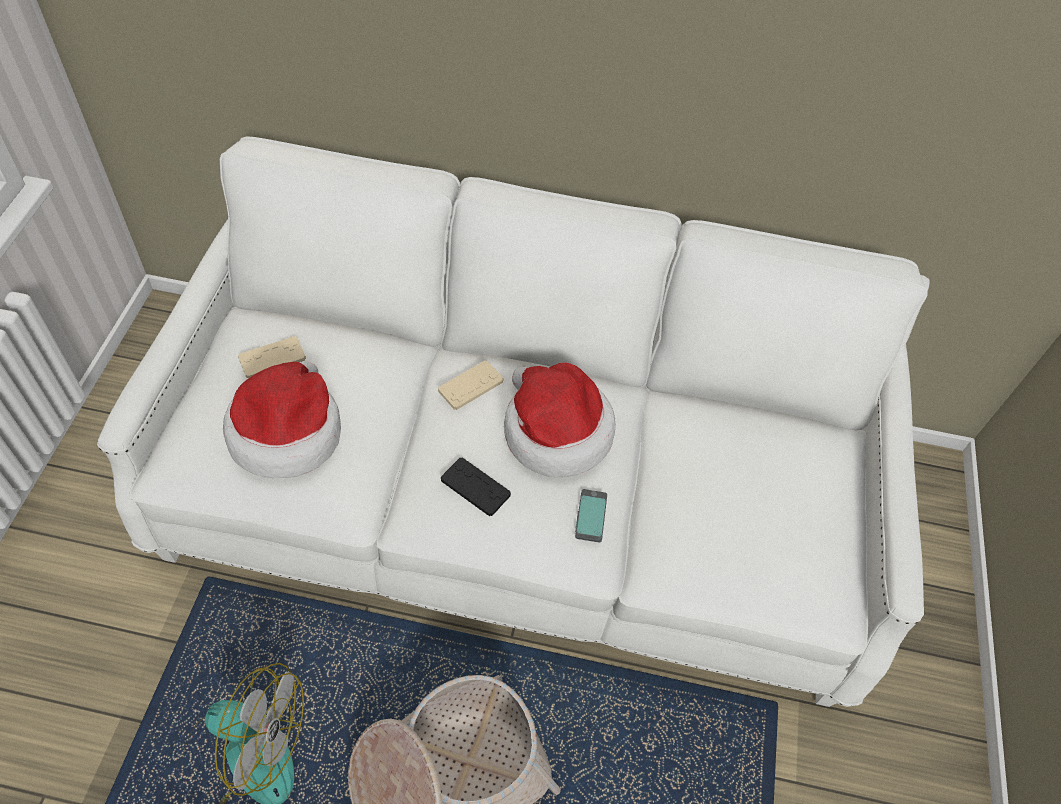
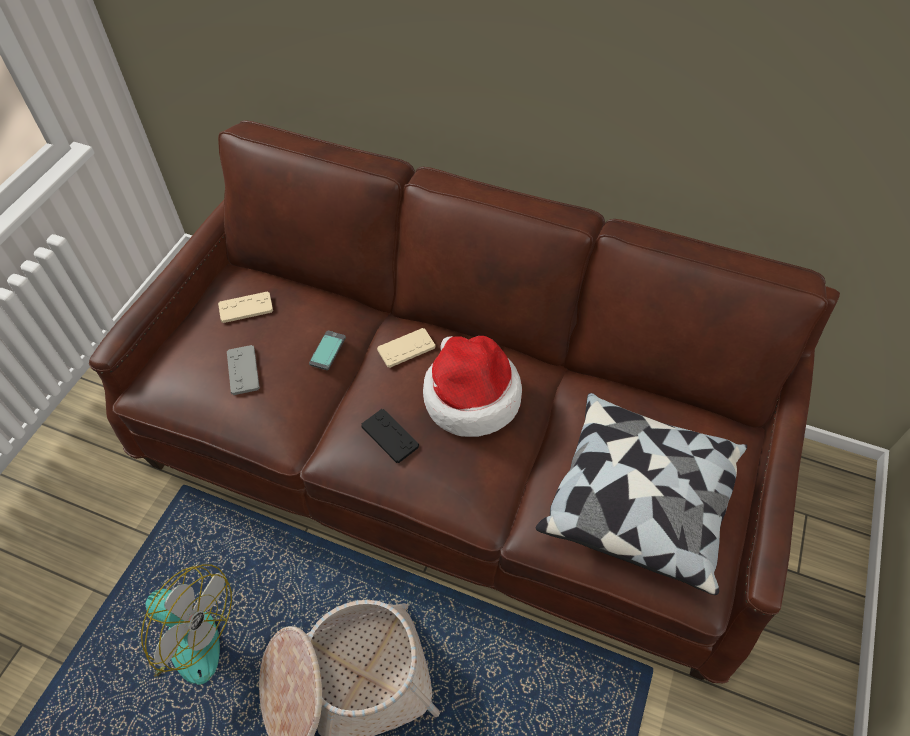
camera: 15 degrees right, 0 degrees up
(287, 432) = (243, 370): hat -> grey game controller
(520, 498) = (455, 452): white sofa -> brown sofa
(590, 516) = (486, 474): phone -> phone (327, 351)
(757, 522) = (638, 500): none -> pillow

